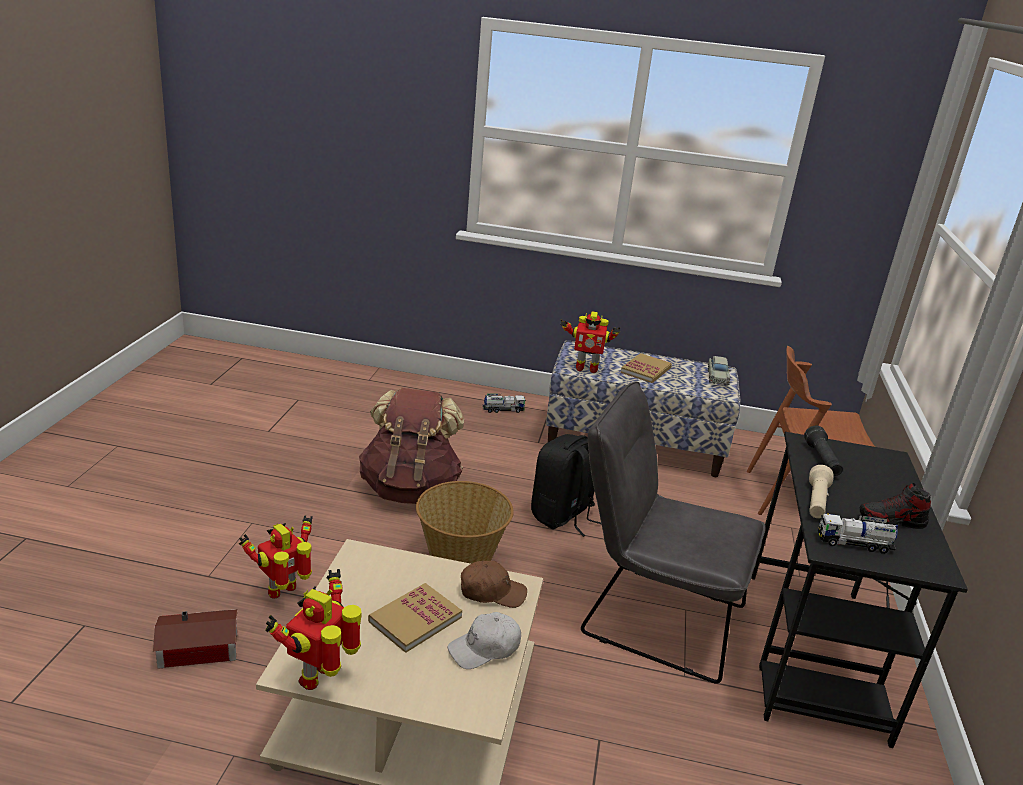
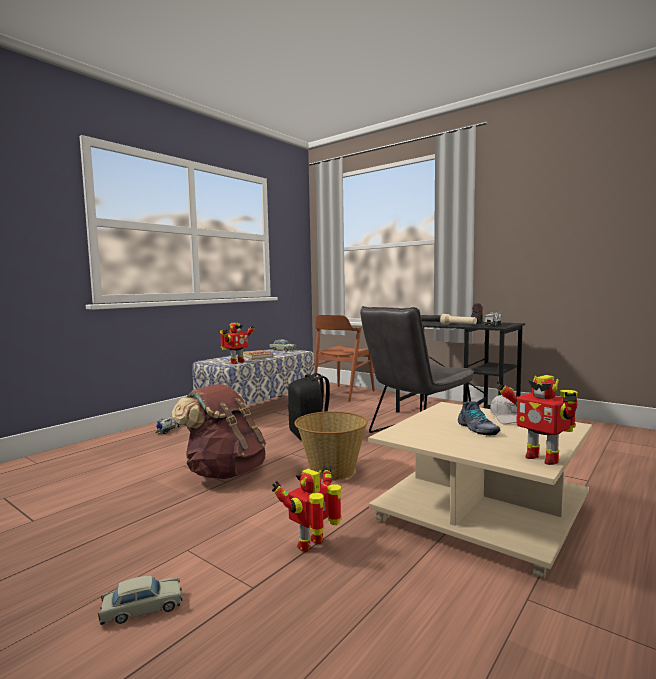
camera: 60 degrees left, 20 degrees down
(170, 532) = (142, 608): none -> beige toy car
(200, 650) = (374, 605): toy house -> none
(284, 591) = (313, 545): toy robot -> toy robot turned 60 degrees clockwise
(415, 619) = (477, 429): book -> shoe
(491, 592) = (452, 411): brown cap -> none

